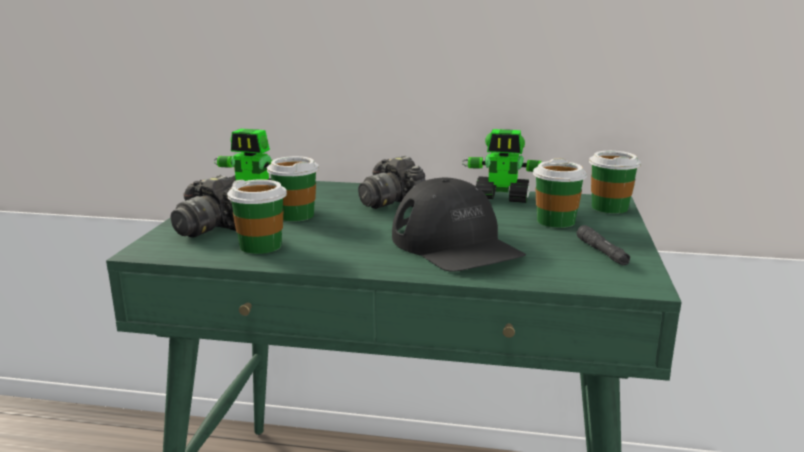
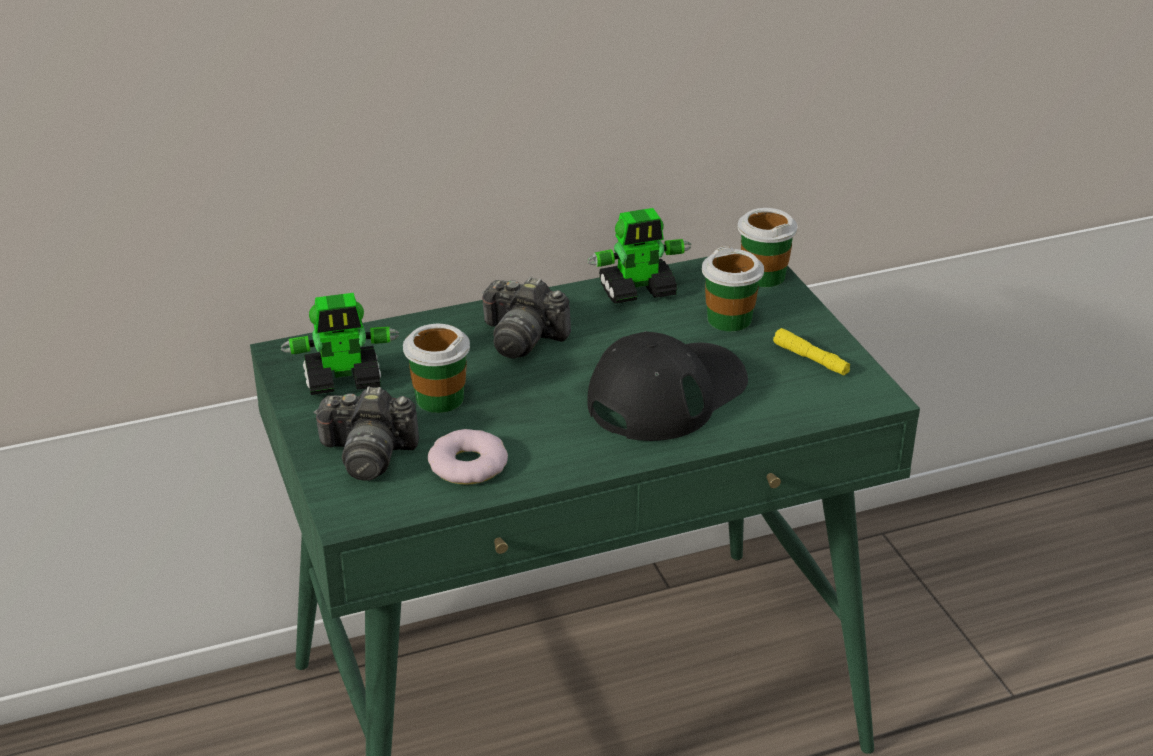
camera: 30 degrees left, 15 degrees up
(261, 246) = (468, 464): cup -> donut
(456, 245) = (667, 394): black cap -> black cap turned 75 degrees counterclockwise
(602, 252) = (811, 359): black flashlight -> yellow flashlight

